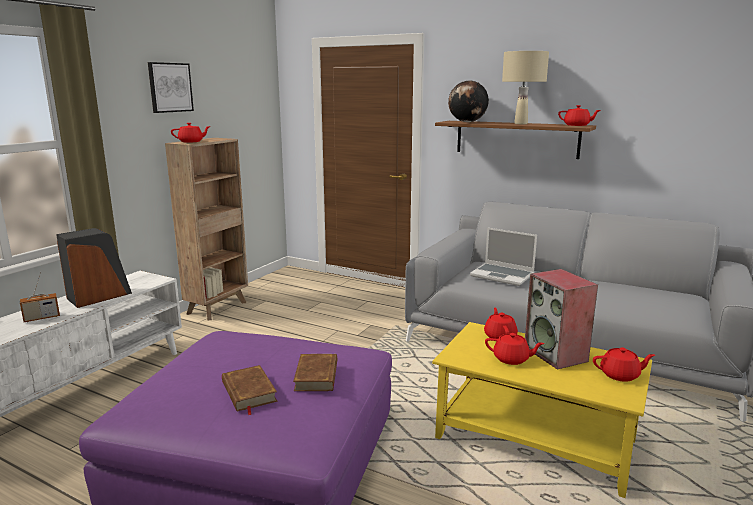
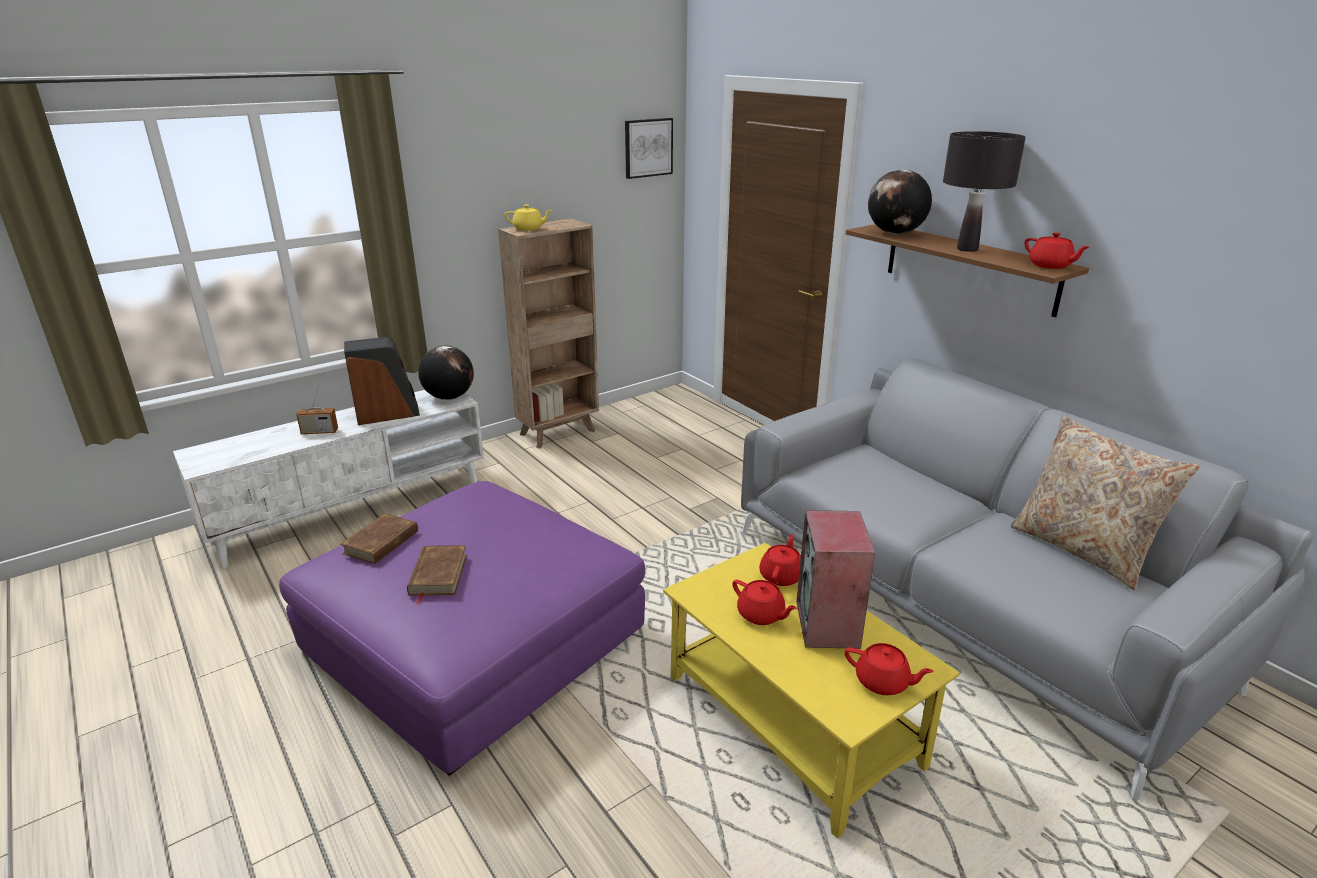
camera: 25 degrees right, 10 degrees up
(147, 279) = (449, 397): none -> globe
(170, 87) = (511, 156): picture -> picture (648, 147)
(191, 142) = (529, 229): red teapot -> yellow teapot
(317, 376) = (519, 574): brown book -> brown book (382, 542)
(503, 275) = (874, 479): laptop -> none
(521, 124) = (967, 249): beige table lamp -> black table lamp
(646, 287) = (1082, 549): none -> beige pillow

